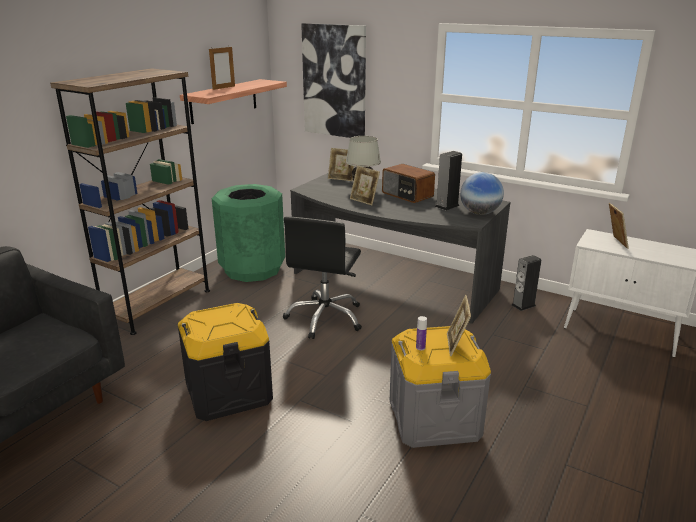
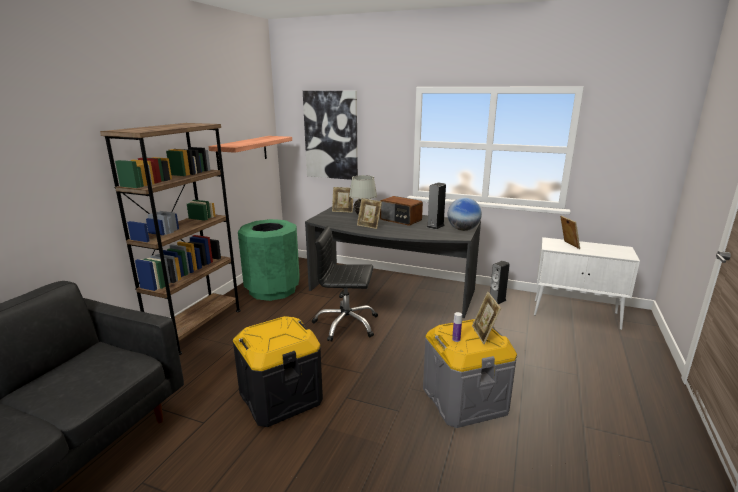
camera: 10 degrees left, 5 degrees down
(224, 88) = (243, 141): picture frame -> none
(325, 318) = (346, 324): black office chair -> black office chair turned 90 degrees clockwise

